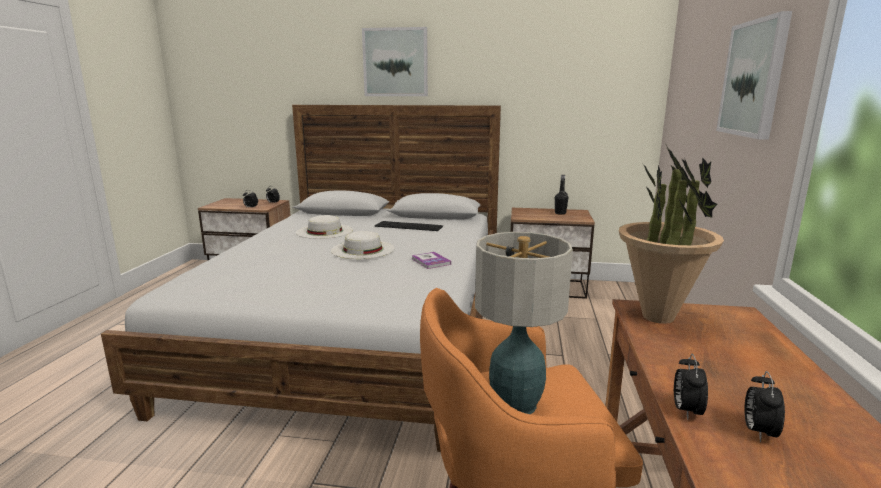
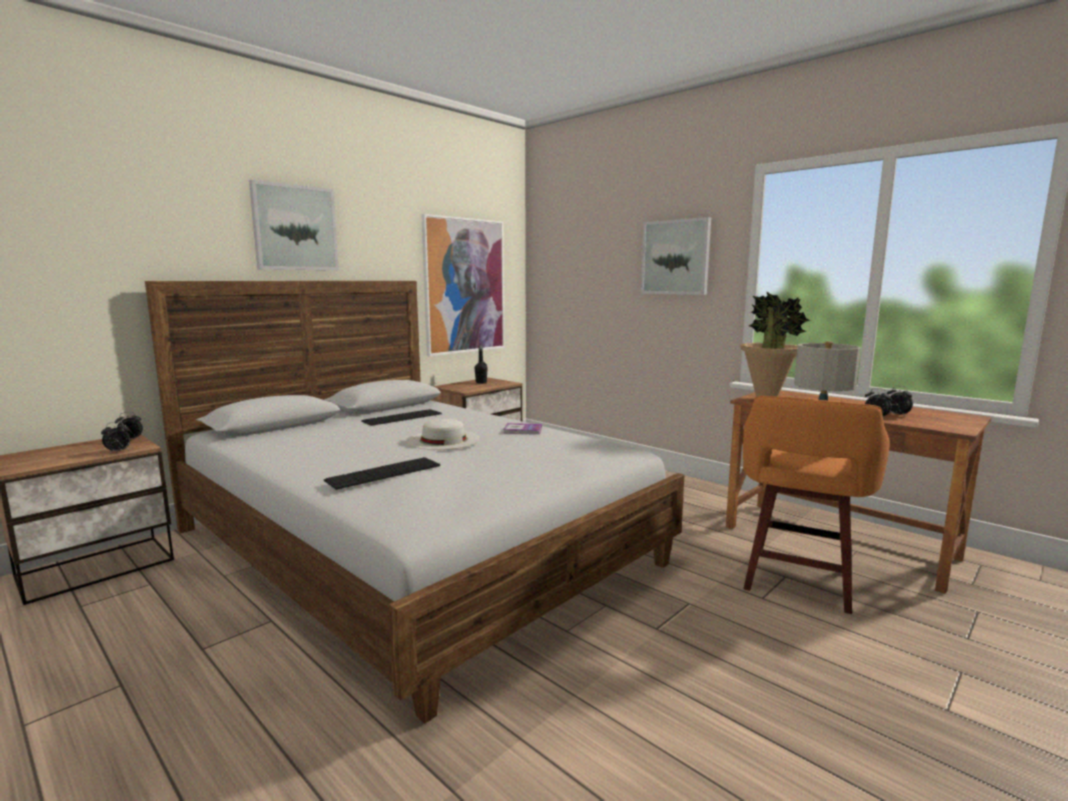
camera: 55 degrees left, 5 degrees down
(259, 257) = (384, 473): none -> keyboard
(324, 231) = (341, 441): white hat -> none
(568, 111) = (464, 286): none -> picture

